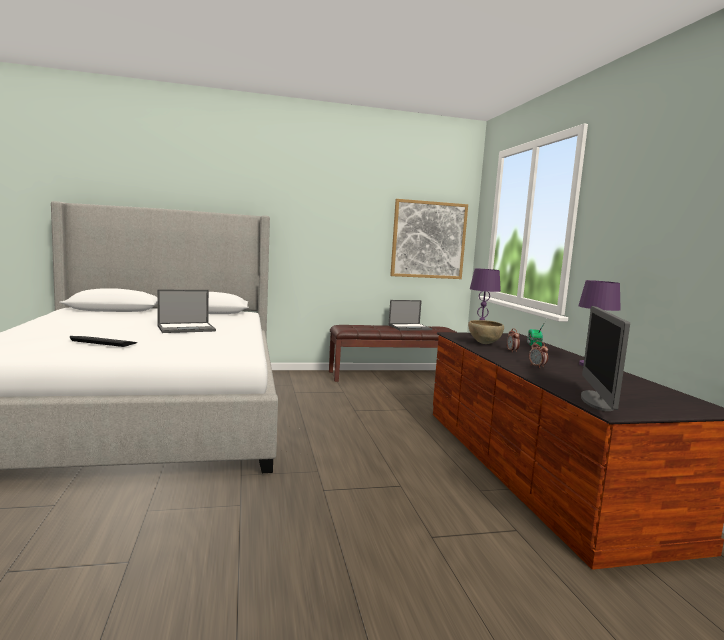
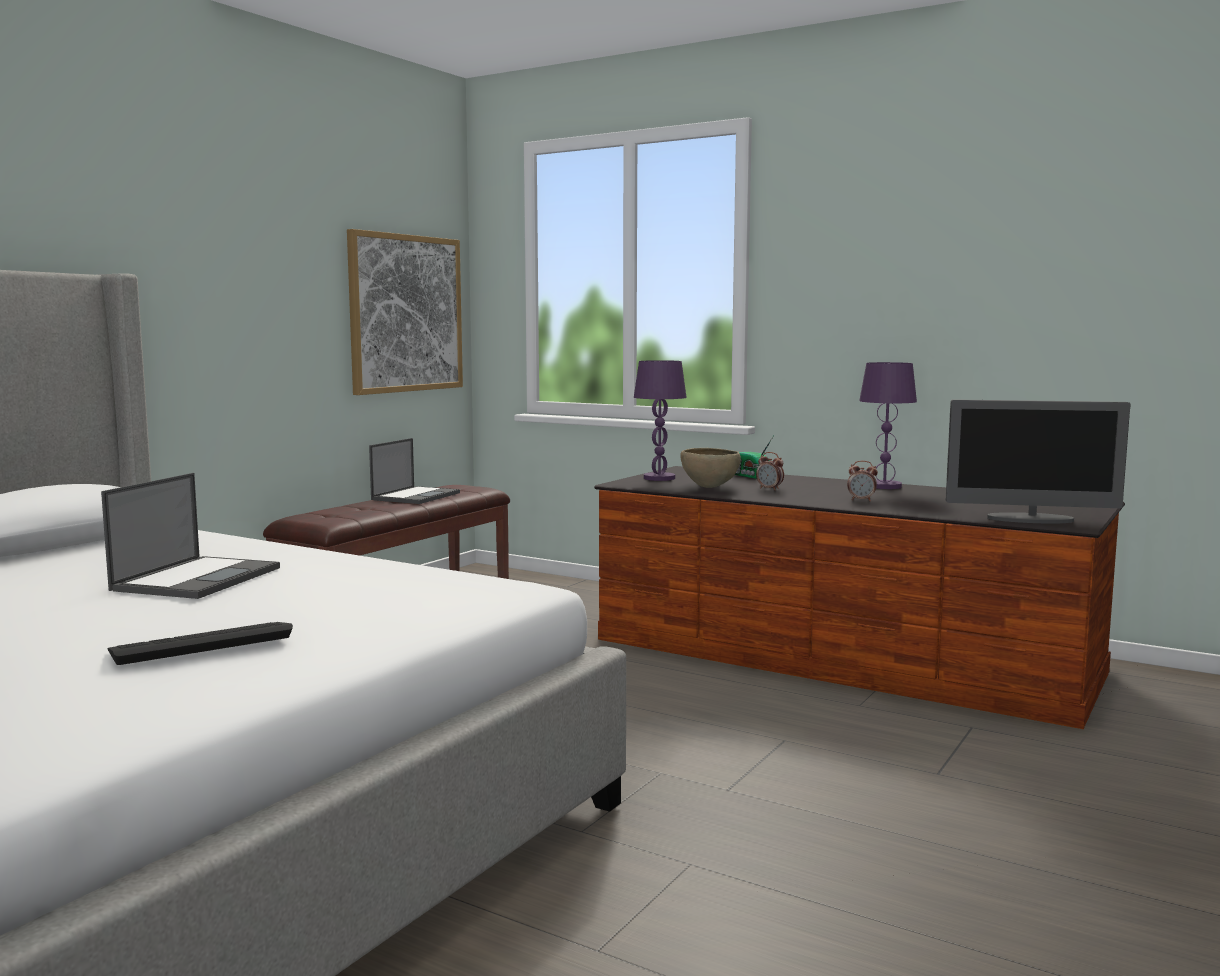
camera: 45 degrees left, 0 degrees up
(597, 401) = (1031, 519): monitor -> monitor turned 45 degrees counterclockwise

